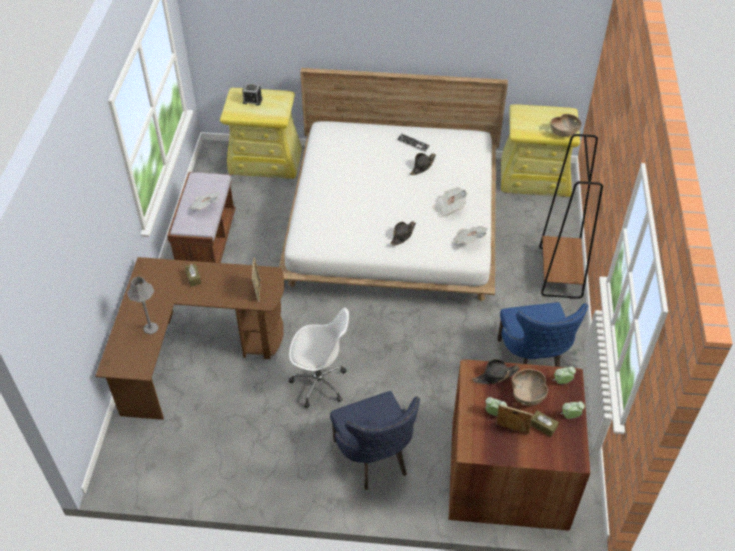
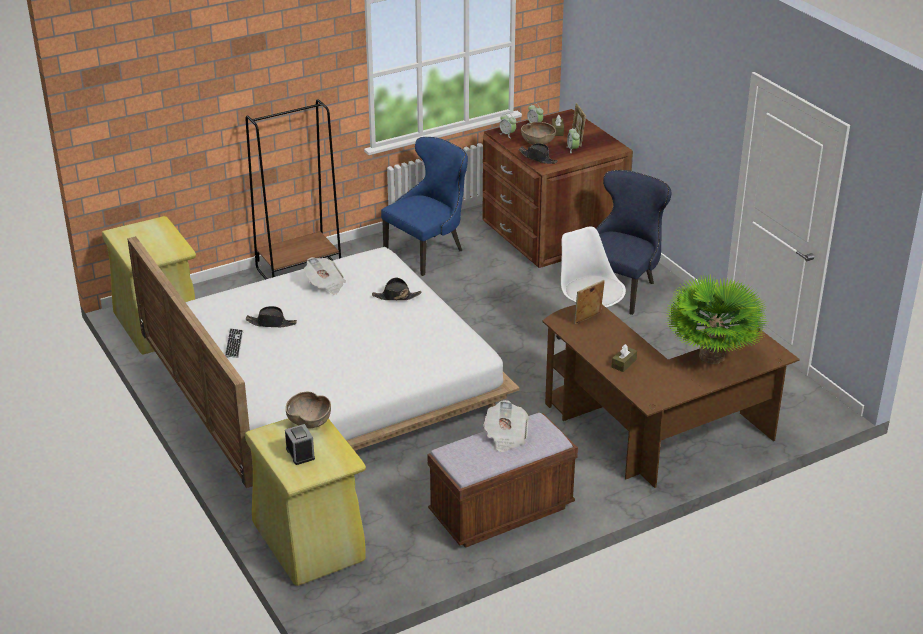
camera: 125 degrees left, 15 degrees down
(151, 328) = (711, 356): grey table lamp -> potted plant
(469, 240) = (361, 260): newspaper -> none
(564, 132) = (158, 225): brown bowl -> brown bowl (309, 421)

